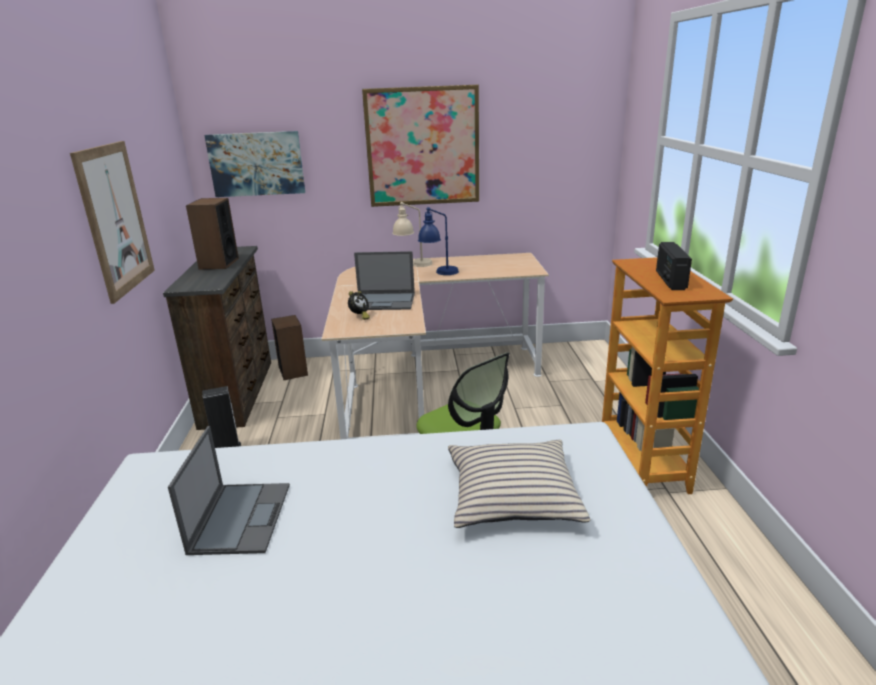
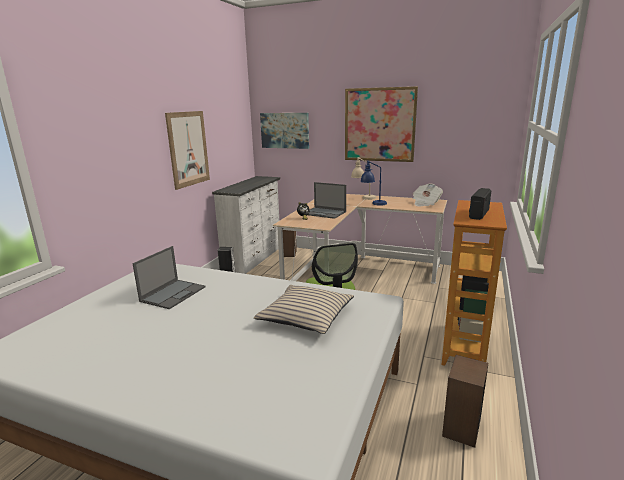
camera: 25 degrees right, 5 degrees down
(218, 263) = (251, 183): speaker -> speaker (461, 428)
(240, 392) = (254, 258): brown dresser -> white dresser
(510, 262) = (425, 203): none -> newspaper

